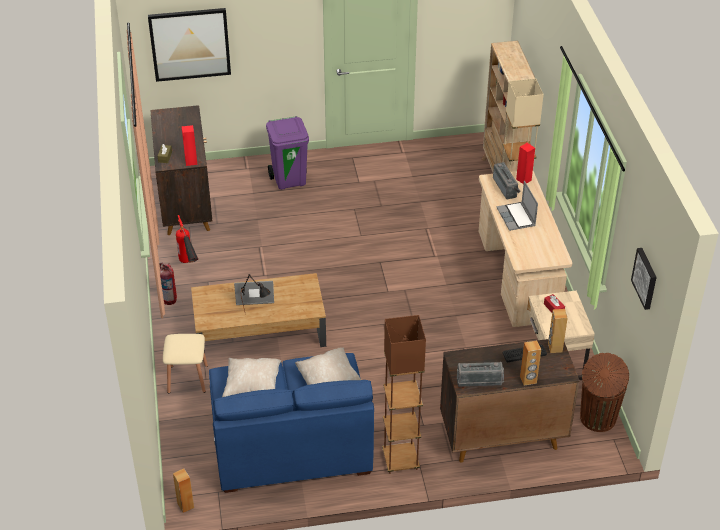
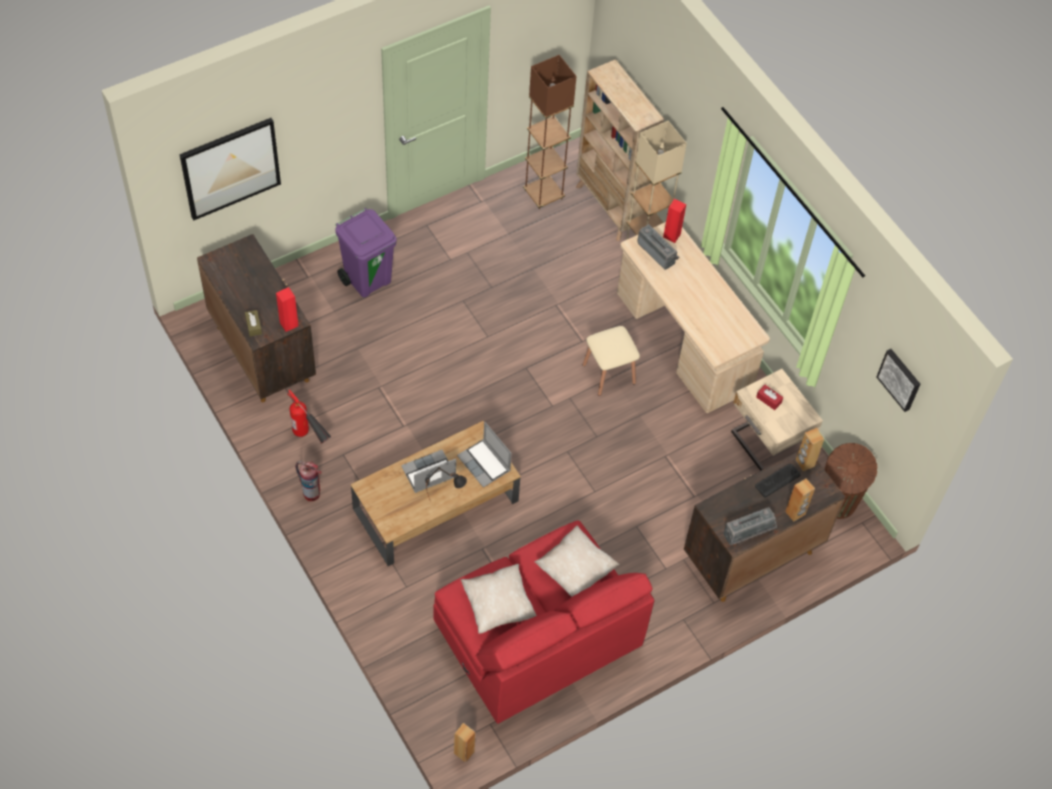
camera: 25 degrees left, 15 degrees up
(187, 379) = (386, 593): beige stool -> beige stool (609, 374)
(290, 441) = (537, 636): blue sofa -> red sofa
(400, 460) = (661, 620): brown floor lamp -> brown floor lamp (543, 194)
(516, 217) = (686, 292): laptop -> laptop (485, 464)

